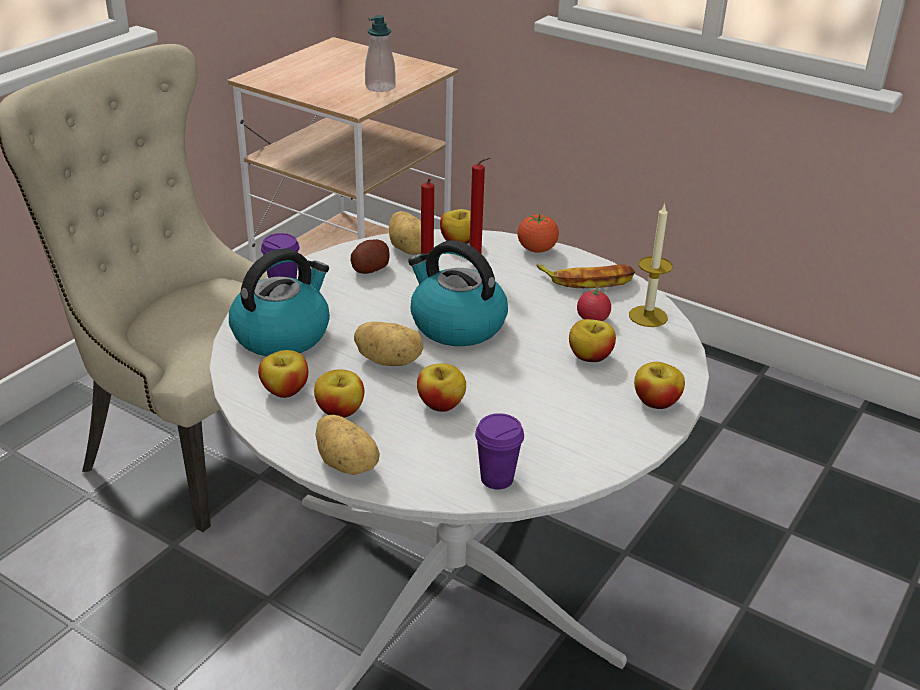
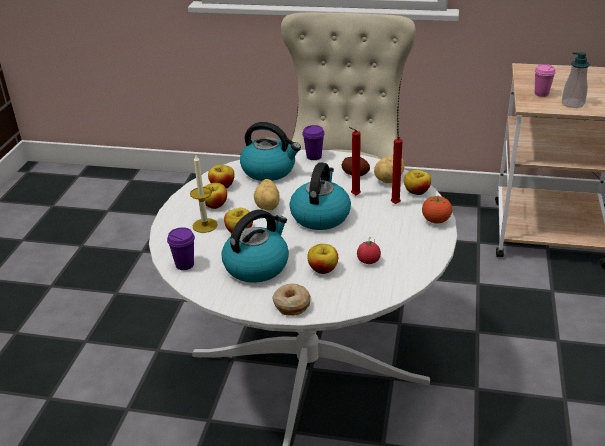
camera: 70 degrees right, 0 degrees up
(334, 92) = (541, 94): none -> pink cup
(348, 464) = (174, 219): potato -> none
(545, 409) = (257, 265): none -> kettle
(587, 280) = (415, 248): banana -> none
(648, 316) = (391, 282): candle -> candle (205, 225)
(656, 402) = (291, 304): apple -> donut

